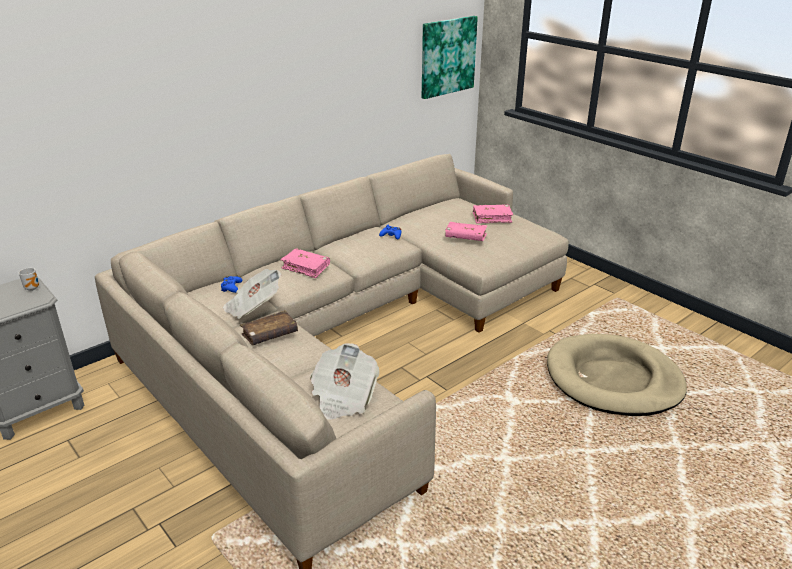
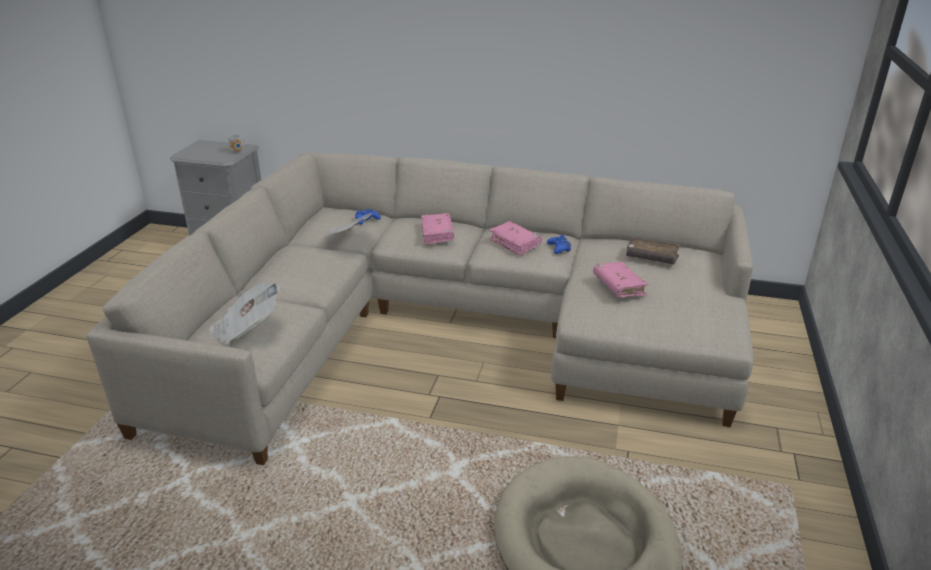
camera: 55 degrees right, 0 degrees up
(270, 334) = (309, 261): brown book -> brown book (651, 258)
(447, 56) = (783, 63): picture -> none
(492, 218) = (691, 286): pink book -> pink book (515, 243)

